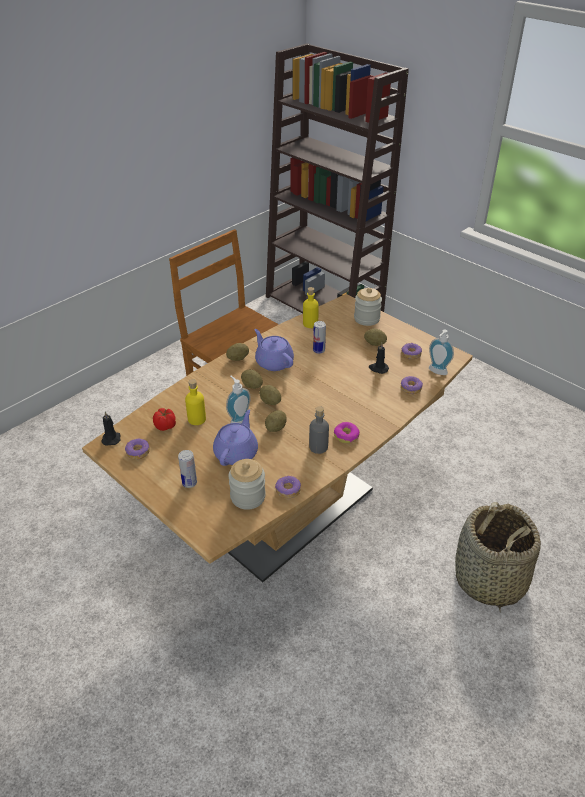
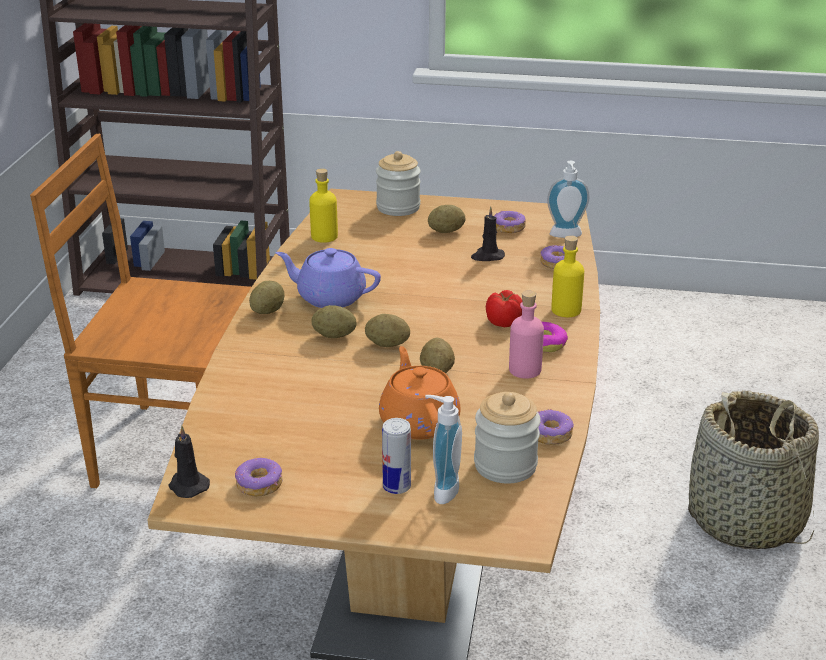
camera: 35 degrees left, 10 degrees down
(166, 426) = (262, 434): tomato -> tomato (504, 322)
(197, 419) = (301, 406): yellow bottle -> yellow bottle (566, 310)
(236, 452) = (418, 422): purple teapot -> orange teapot
(238, 421) = (370, 384): soap dispenser -> soap dispenser (441, 490)
(318, 447) = (524, 370): grey bottle -> pink bottle
(319, 350) = (378, 263): can -> none

